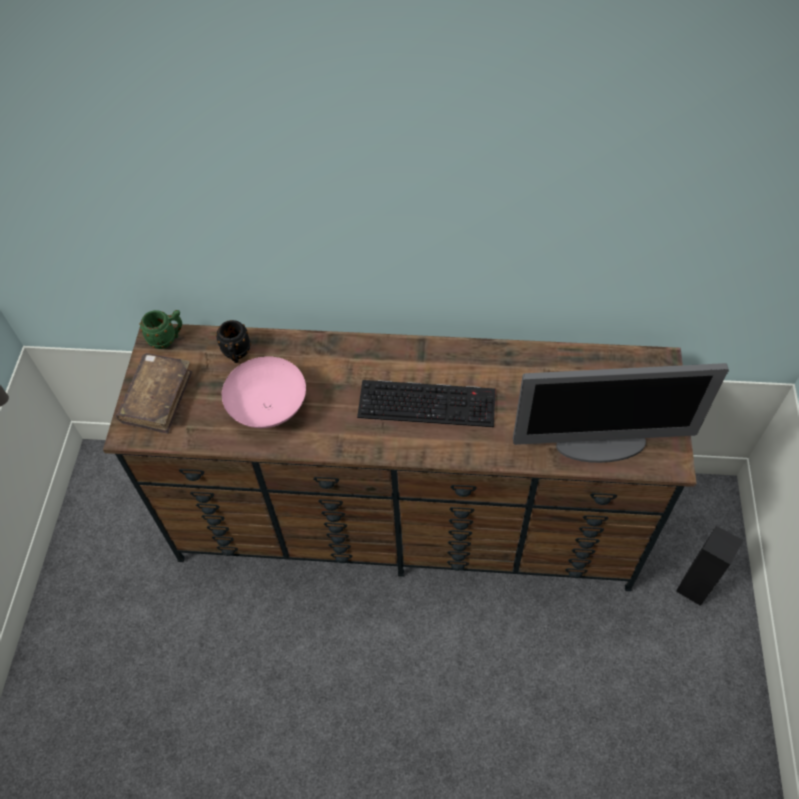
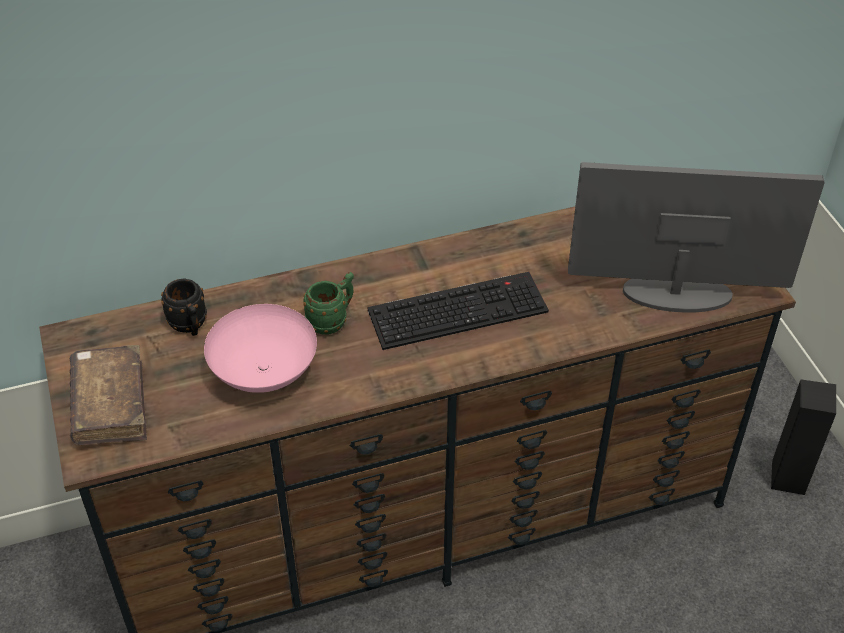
camera: 25 degrees left, 10 degrees down
(167, 338) = (86, 334): green mug -> green mug (332, 320)
(601, 444) = (676, 293): monitor -> monitor turned 150 degrees counterclockwise

